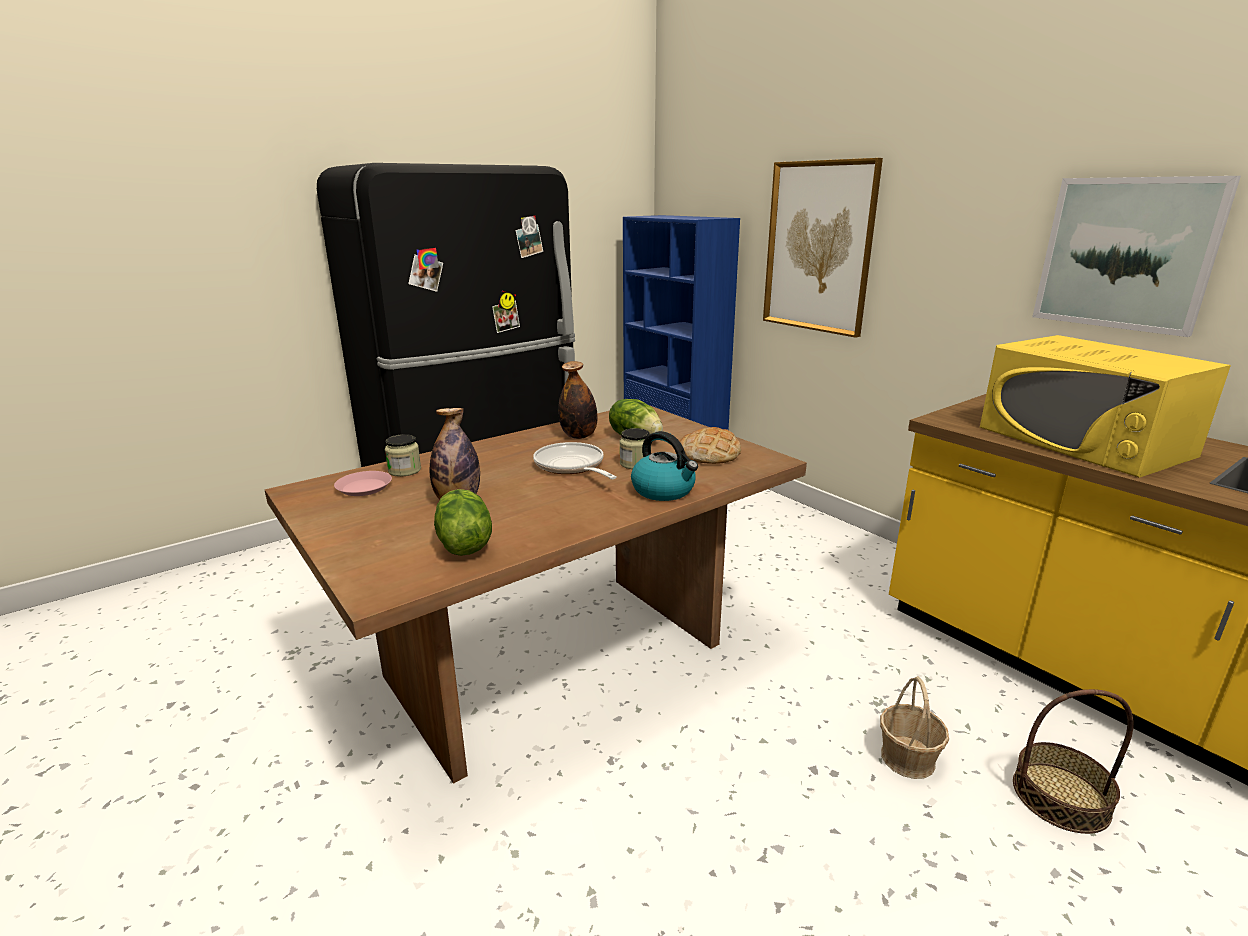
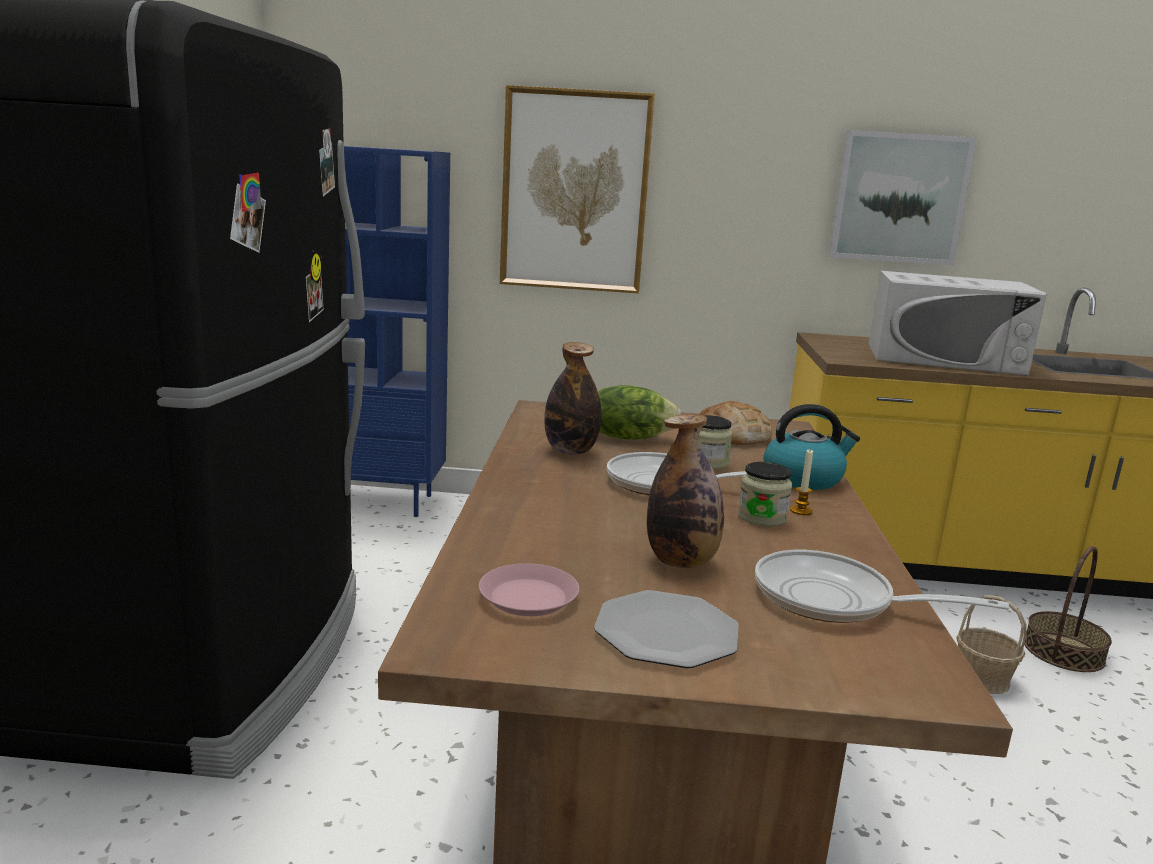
camera: 50 degrees left, 5 degrees down
(363, 520) = (666, 632): none -> plate
(404, 470) = (507, 556): jar -> jar (762, 517)
(463, 544) = (835, 600): lettuce -> frying pan
(597, 504) = (801, 511): none -> candle
(1083, 441) = (944, 358): yellow microwave -> white microwave

